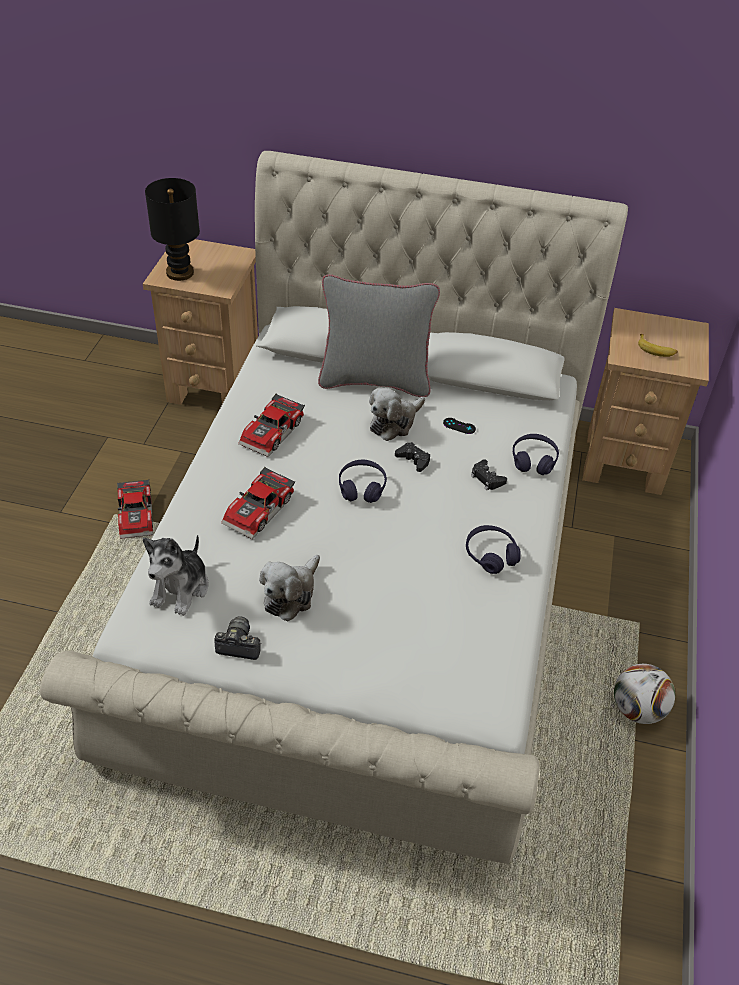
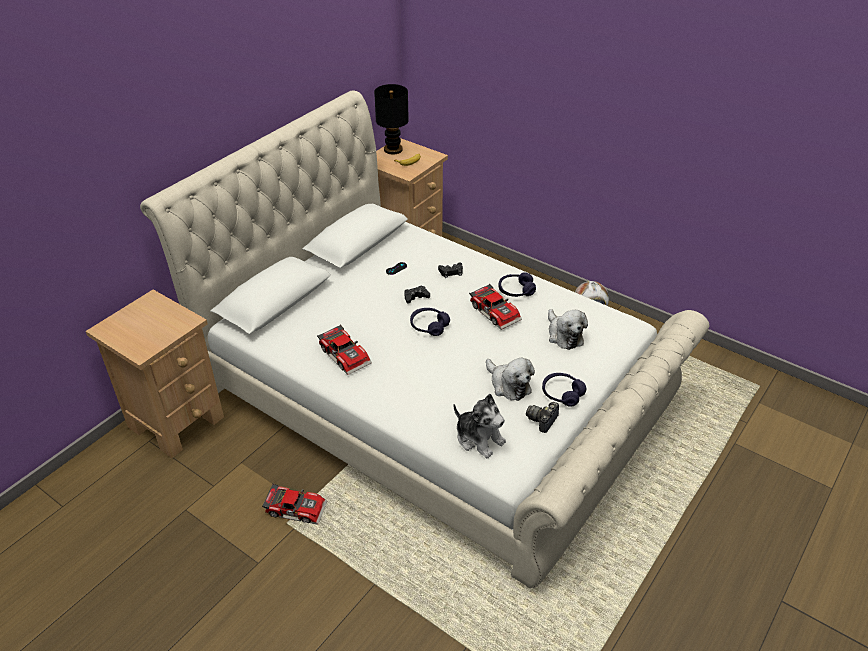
camera: 65 degrees left, 5 degrees down
(180, 273) = (145, 339): black table lamp -> black table lamp (393, 149)
(261, 511) = (425, 379): toy car -> toy car (496, 311)
(375, 380) = (324, 291): grey pillow -> none
(394, 422) = (373, 295): plush toy -> plush toy (564, 335)
(533, 460) = (446, 249): purple headphones -> purple headphones (562, 394)

